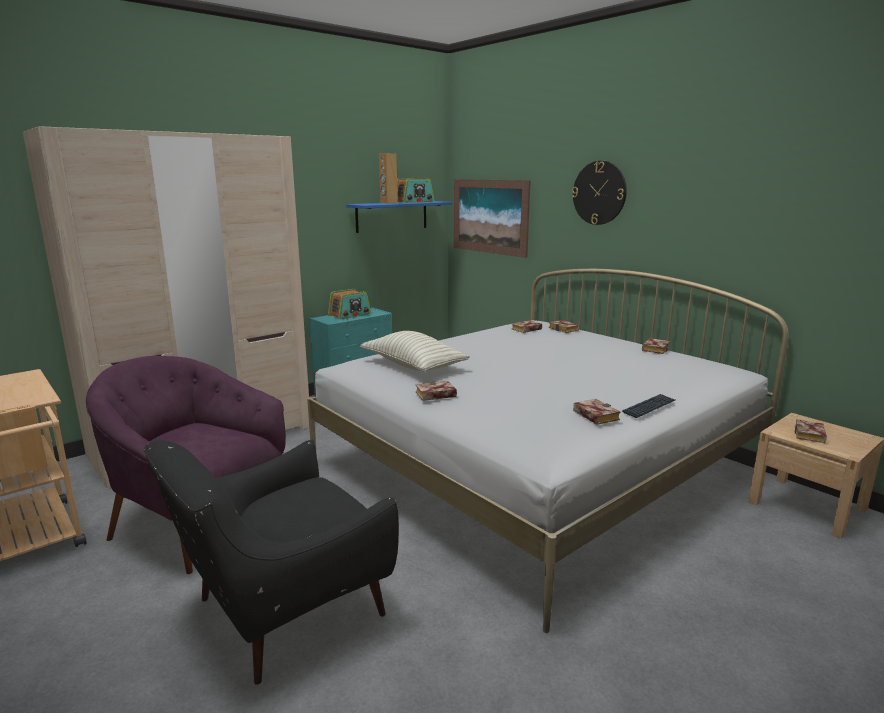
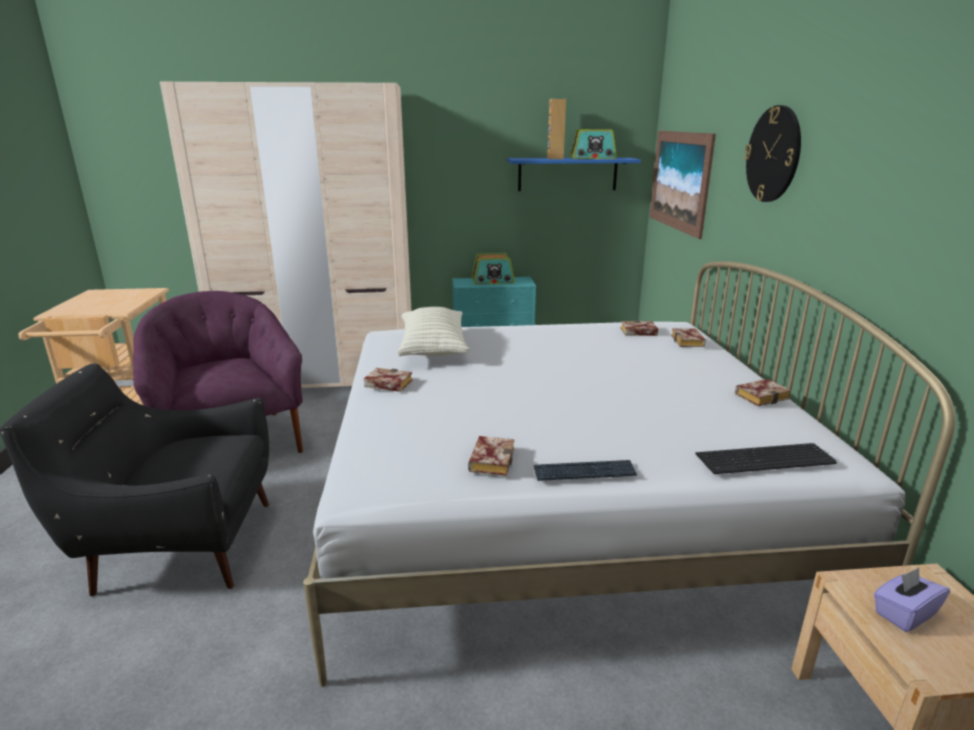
camera: 35 degrees right, 5 degrees up
(711, 377) = (767, 460): none -> keyboard
(810, 435) = (903, 613): book -> purple tissue box

